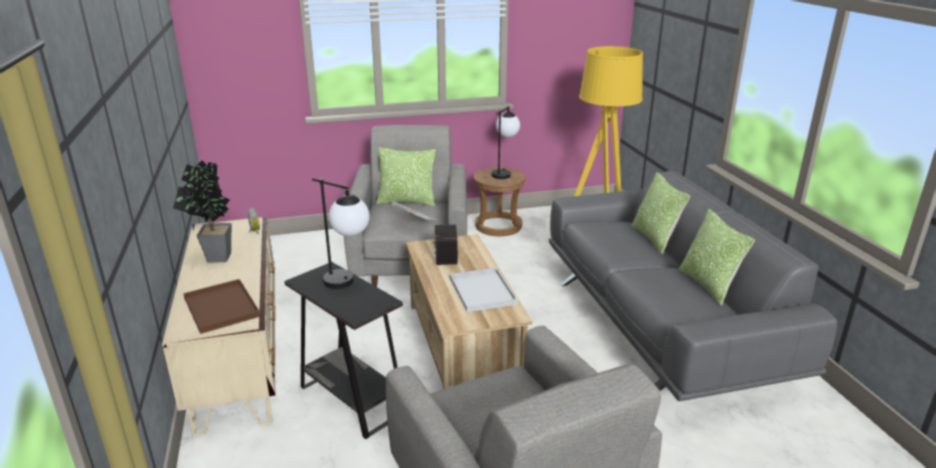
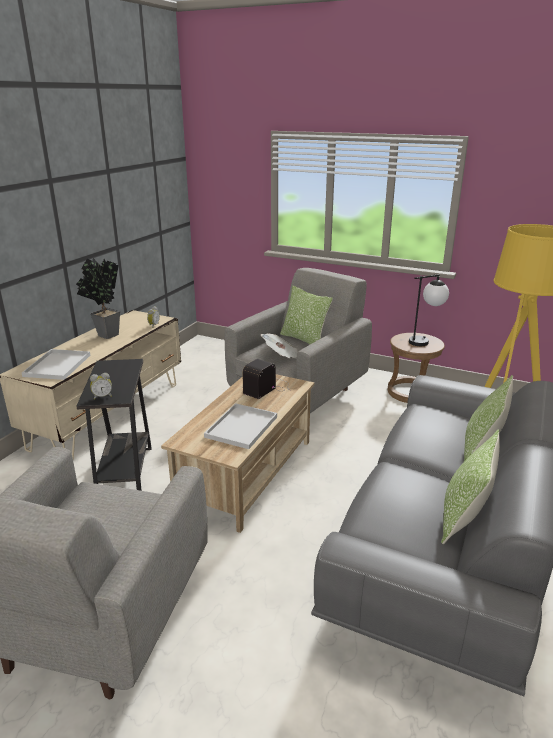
camera: 40 degrees right, 0 degrees up
(222, 307) = (57, 366): brown tray -> white tray
(348, 284) = (123, 377): table lamp -> none
(364, 307) = (102, 396): none -> alarm clock

